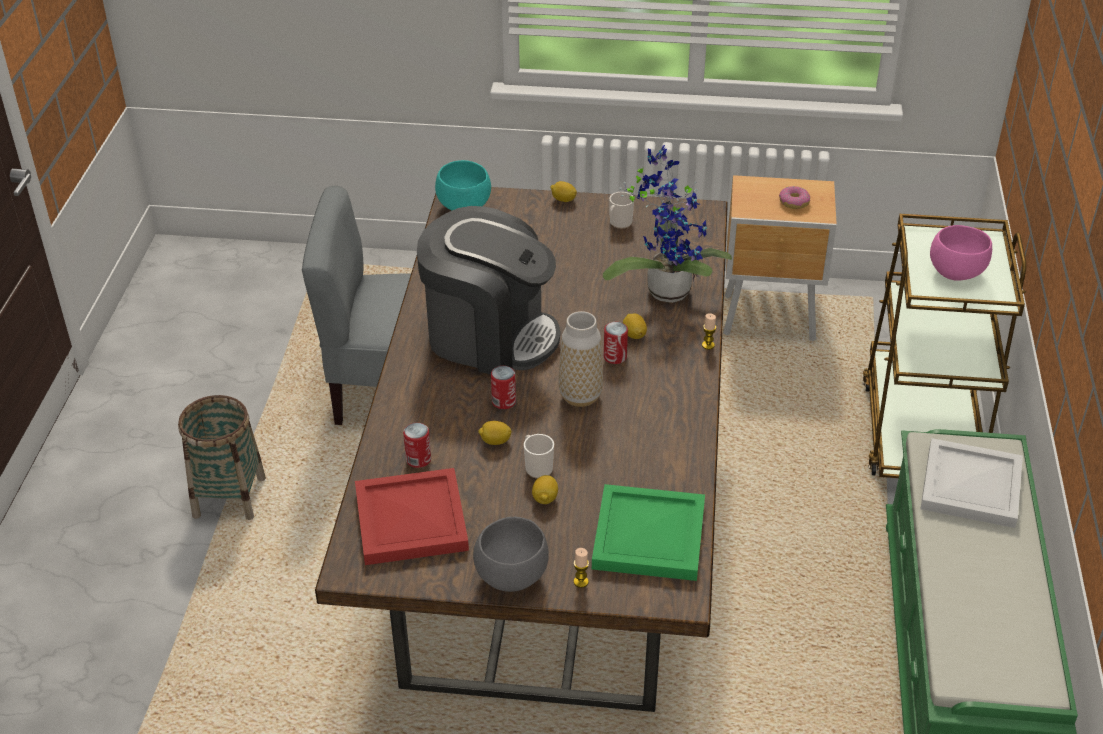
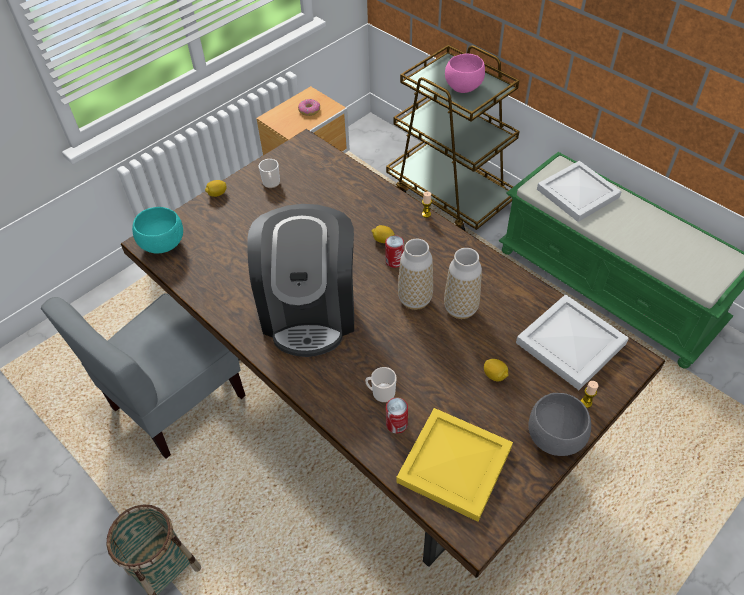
camera: 50 degrees left, 10 degrees up
(409, 521) = (455, 466): red tray -> yellow tray
(490, 335) = (310, 310): coffee machine -> coffee machine turned 120 degrees clockwise
(495, 441) = (417, 369): lemon -> none
(503, 401) = (382, 342): can -> none
(537, 467) = (461, 362): mug -> mug (381, 393)
(604, 433) = (460, 309): none -> vase
(647, 534) = (569, 343): green tray -> white tray
(665, 288) = (355, 200): potted plant -> none

